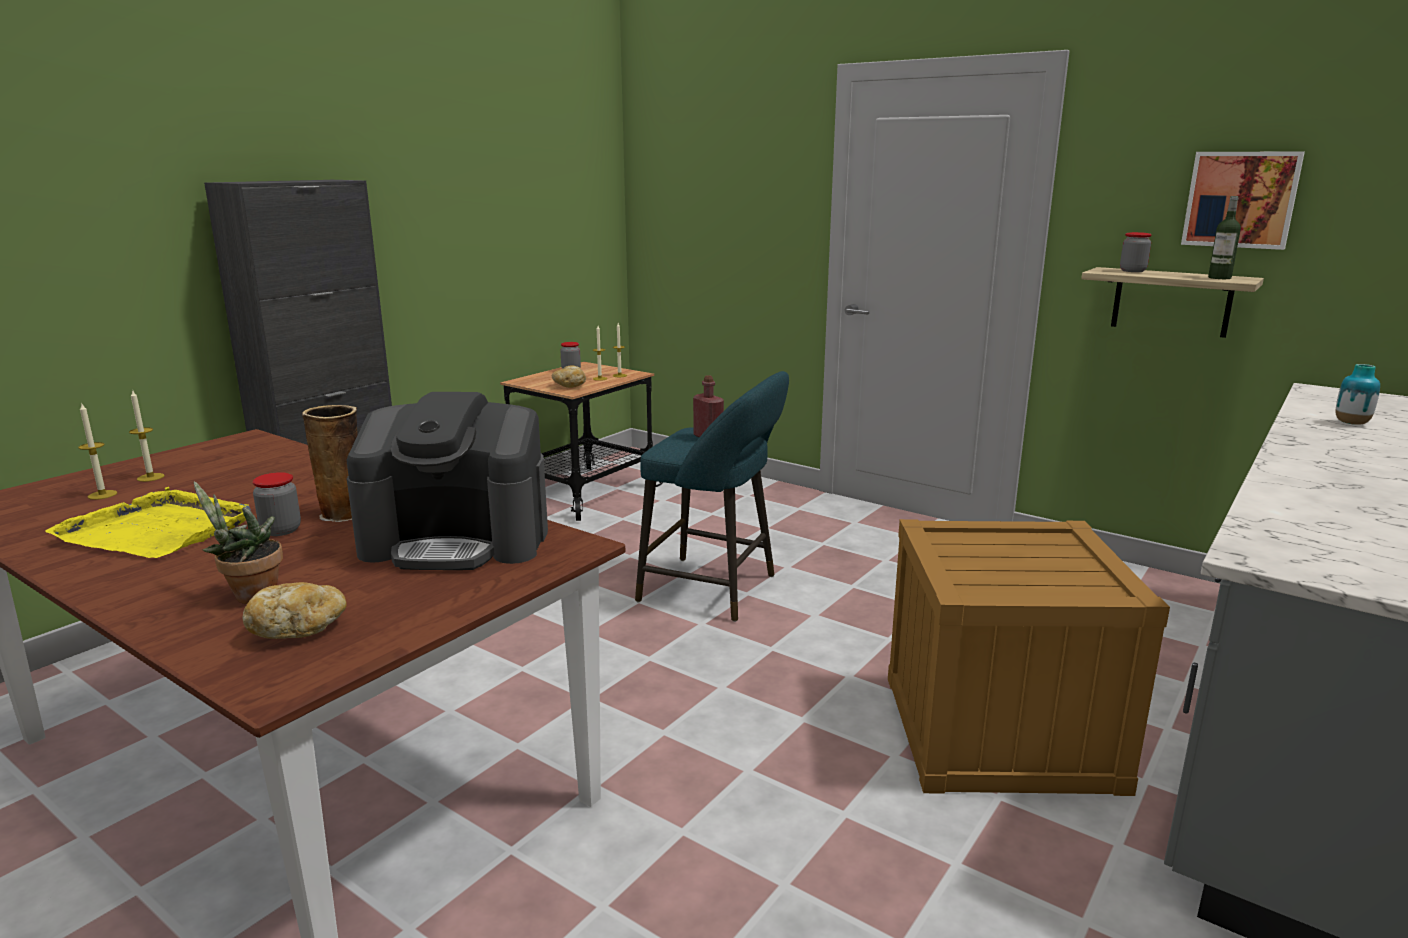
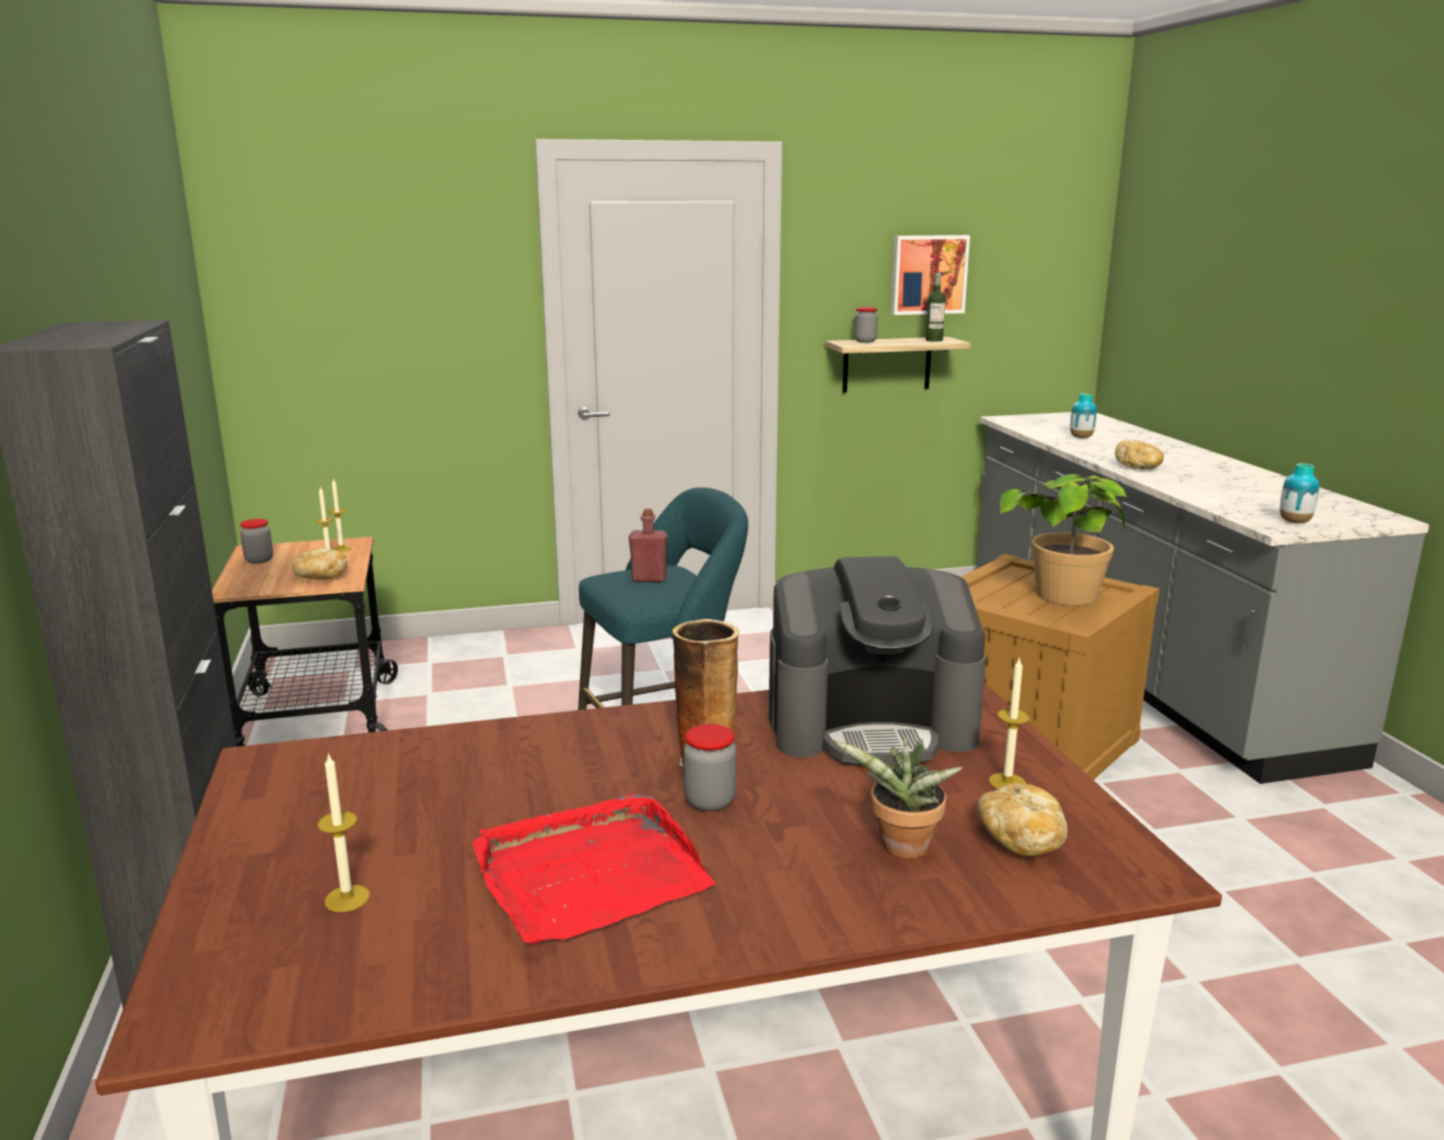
camera: 50 degrees left, 0 degrees up
(150, 477) = (326, 852): candle -> candle (1007, 782)
(158, 530) = (589, 874): yellow tray -> red tray
(458, 540) = (871, 725): coffee machine -> coffee machine turned 45 degrees clockwise
(1014, 578) = (1063, 606): none -> potted plant
(1307, 562) = (1294, 522): none -> vase
(1308, 462) = (1138, 467): none -> bread

